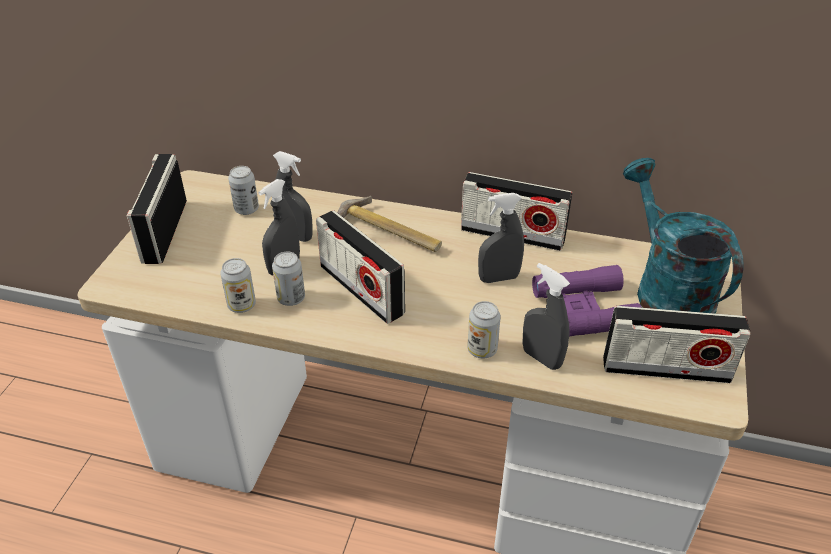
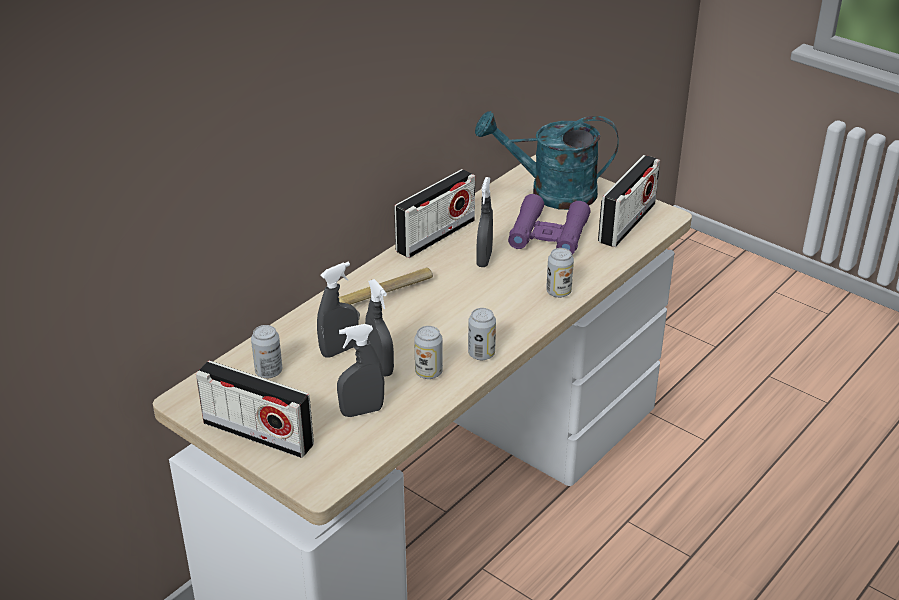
camera: 65 degrees left, 5 degrees down
(242, 305) = (416, 403): can -> can (481, 354)
(361, 290) = (446, 331): radio -> none
(541, 358) = (584, 269): grey spray bottle -> grey spray bottle (362, 411)

